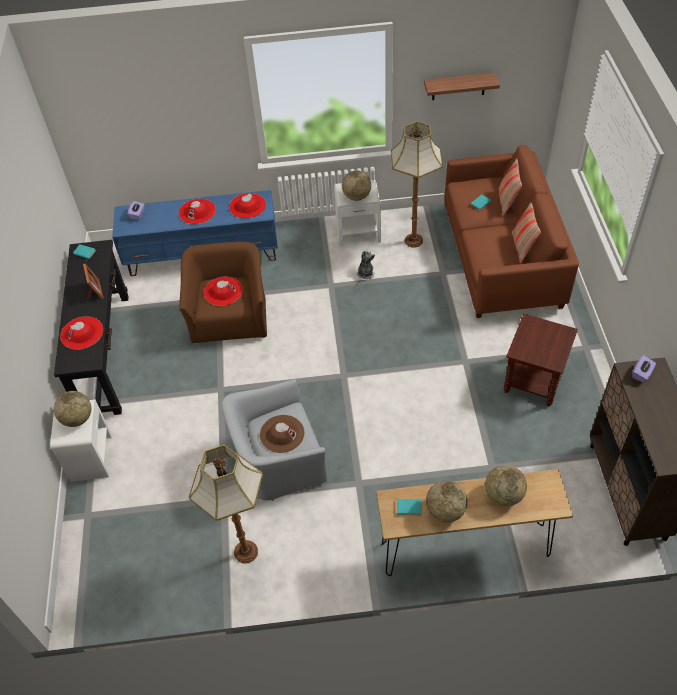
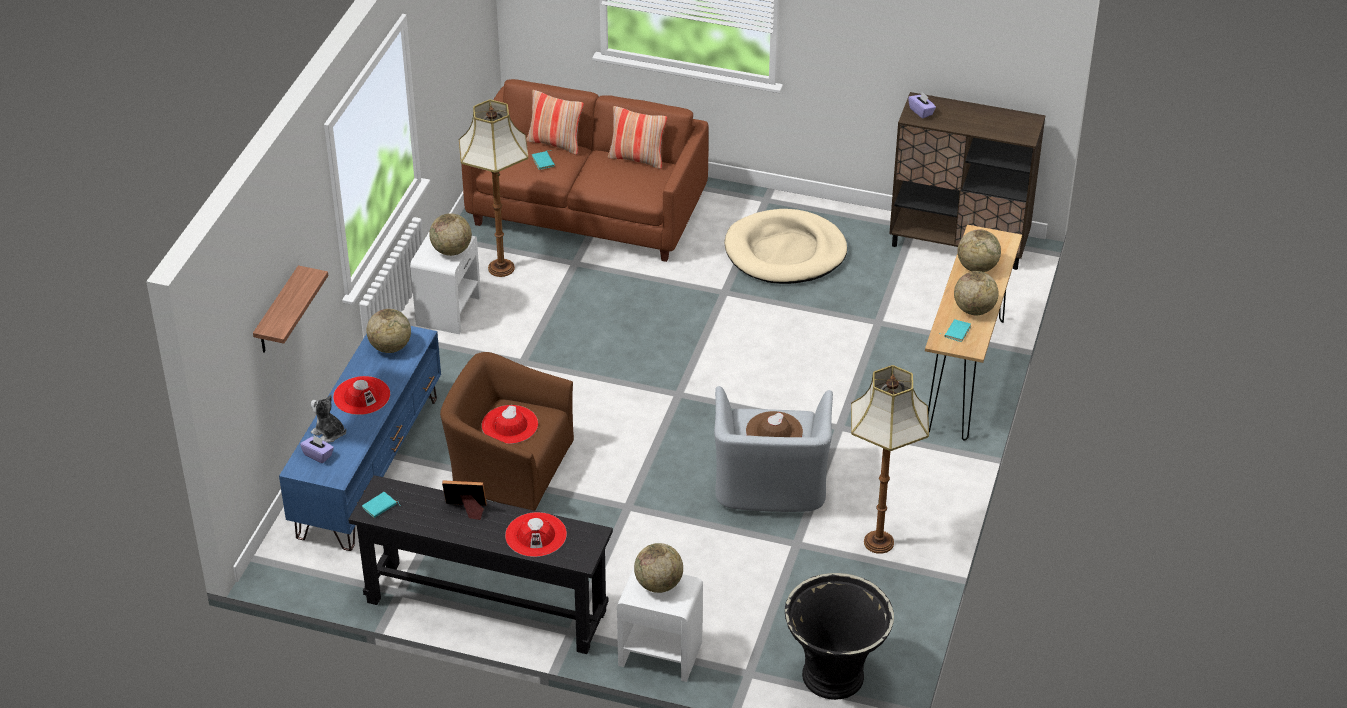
camera: 70 degrees left, 10 degrees down
(98, 570) = (834, 677): none -> black planter
(247, 206) = (390, 347): red hat -> globe
(365, 273) = (525, 326): plush toy -> plush toy (329, 433)
(458, 86) = (446, 53): shelf -> shelf (277, 312)
(534, 380) = (785, 252): brown side table -> beige dog bed

